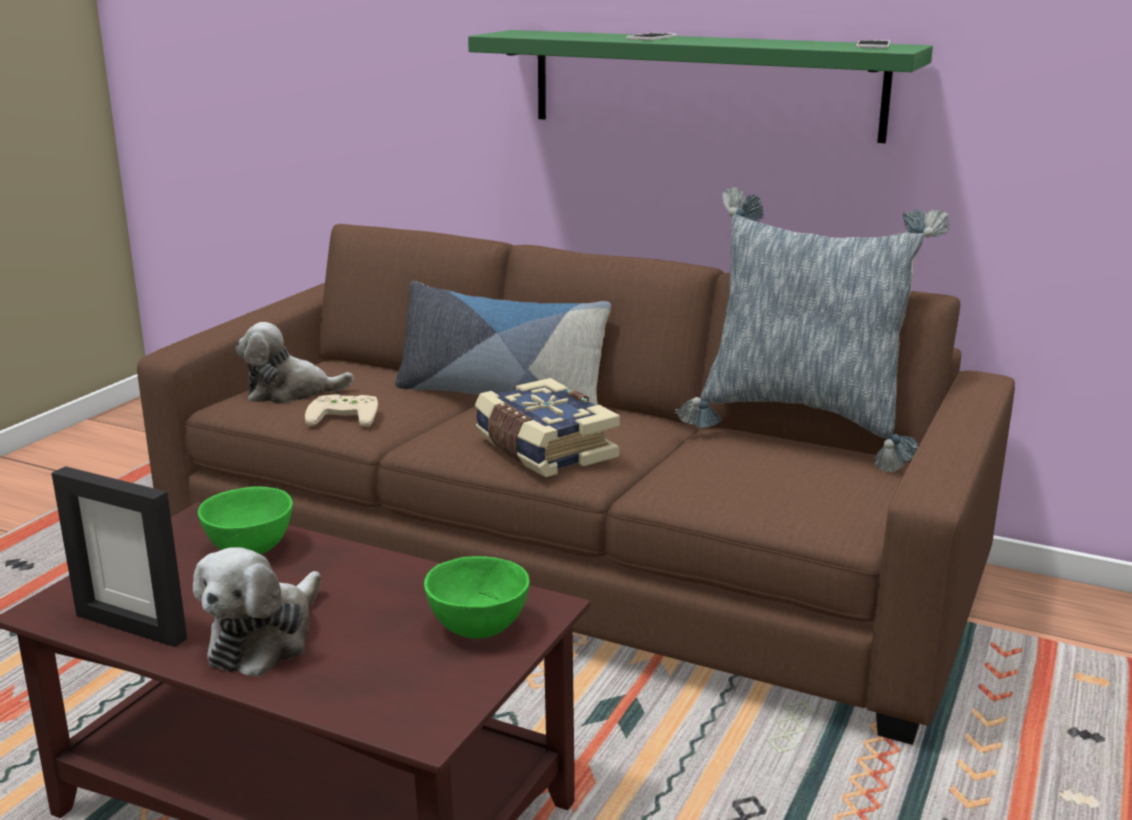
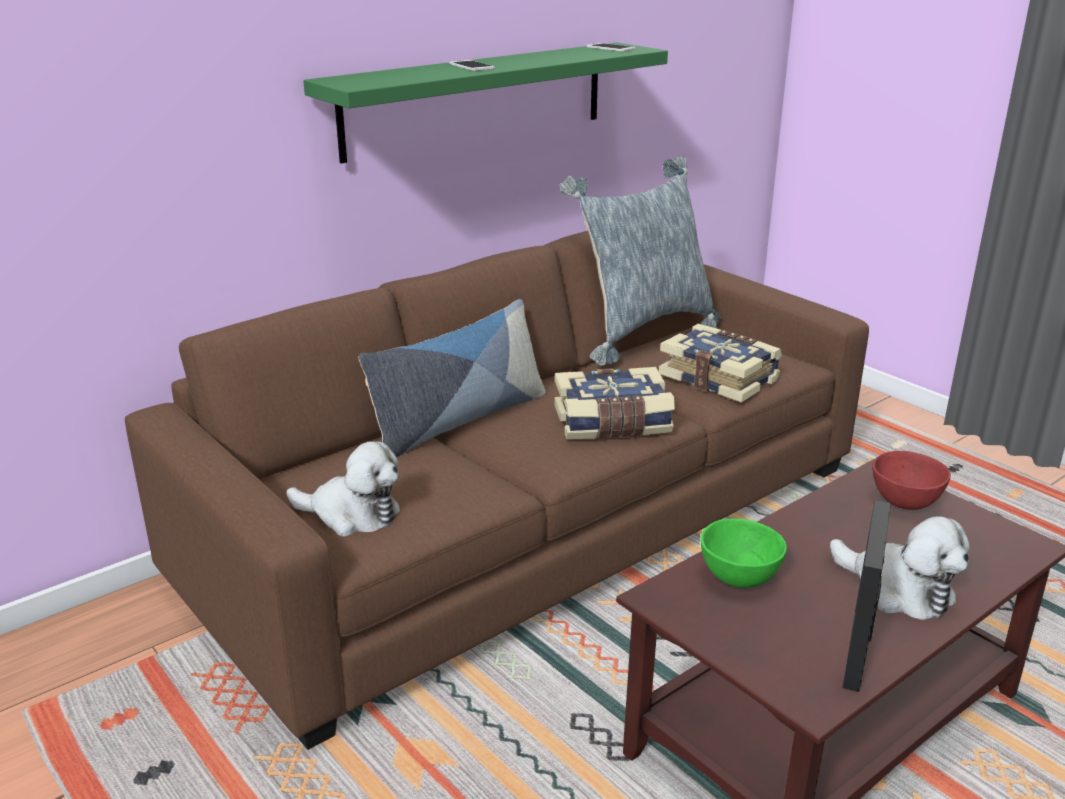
camera: 65 degrees left, 5 degrees up
(133, 625) = (859, 652): picture frame -> picture frame turned 150 degrees clockwise
(290, 392) = (352, 515): plush toy -> plush toy turned 90 degrees counterclockwise
(346, 415) = (455, 492): beige game controller -> none
(476, 628) = (904, 503): green bowl -> red bowl
(731, 485) = (719, 378): none -> book

